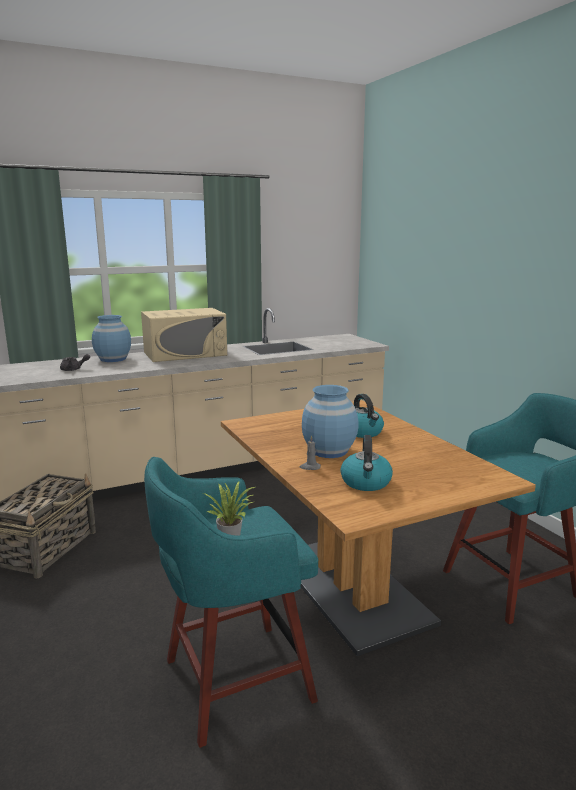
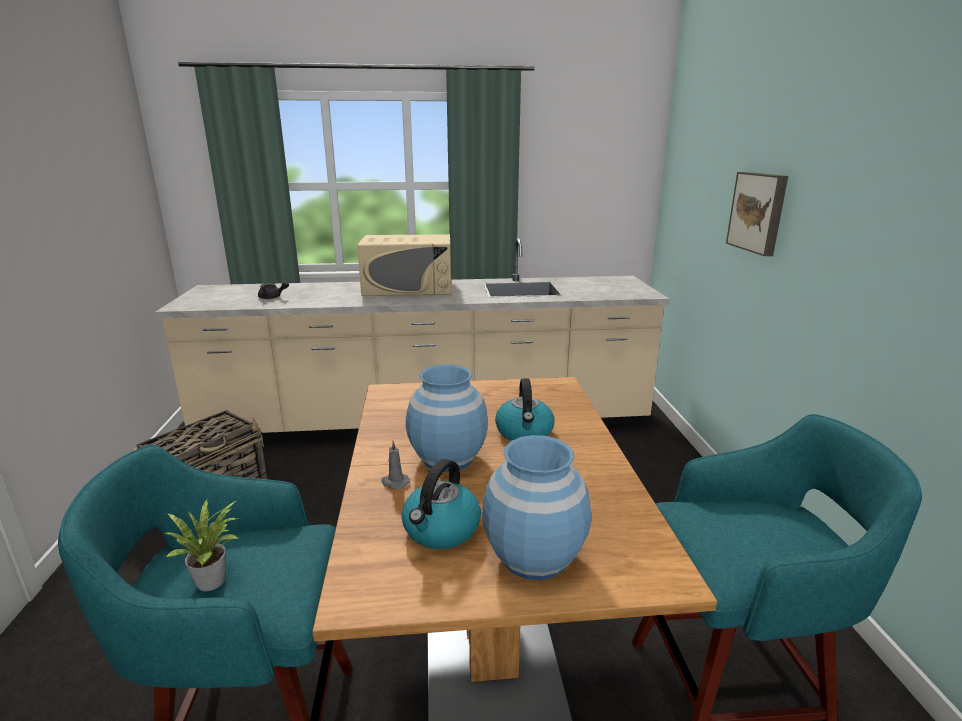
camera: 20 degrees right, 5 degrees up
(113, 359) = (326, 288): blue vase -> blue vase (534, 556)
(452, 279) = (758, 212): none -> picture

